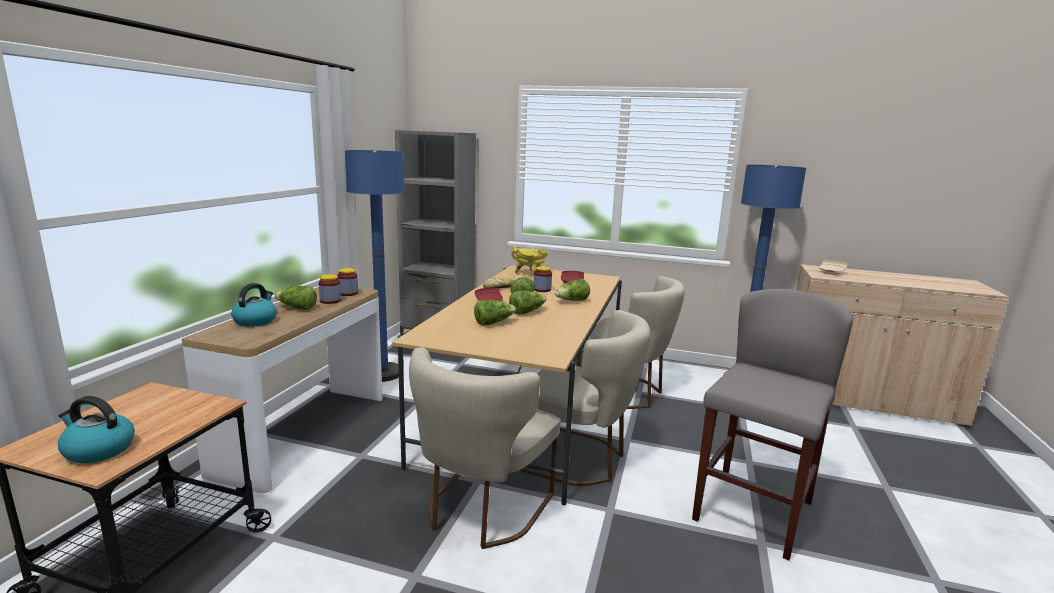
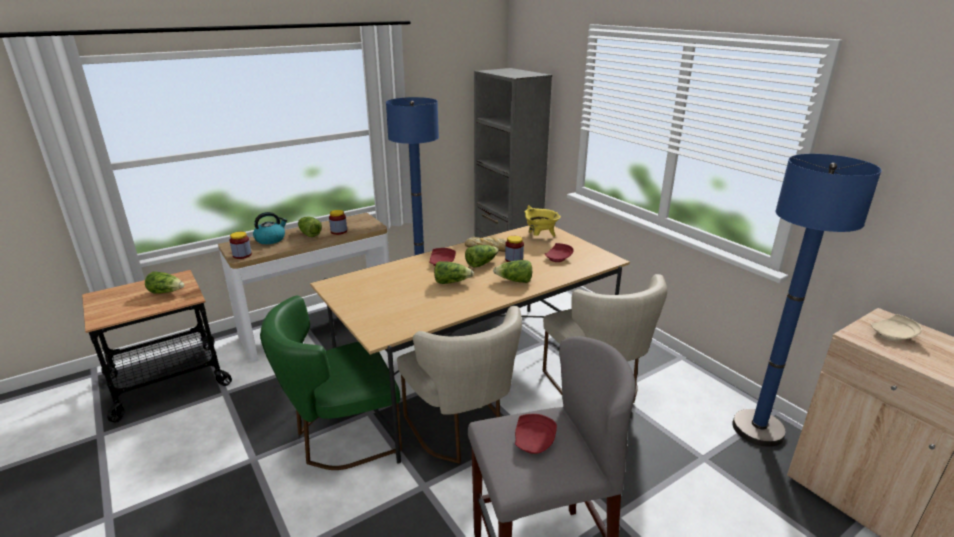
camera: 40 degrees right, 10 degrees up
(98, 450) = (113, 309): kettle -> none
(348, 293) = (361, 226): jar -> jar (242, 255)
(481, 511) = (341, 436): beige chair -> green chair
(493, 323) = (405, 286): lettuce -> lettuce (167, 292)
(768, 382) = (534, 442): none -> red plate

